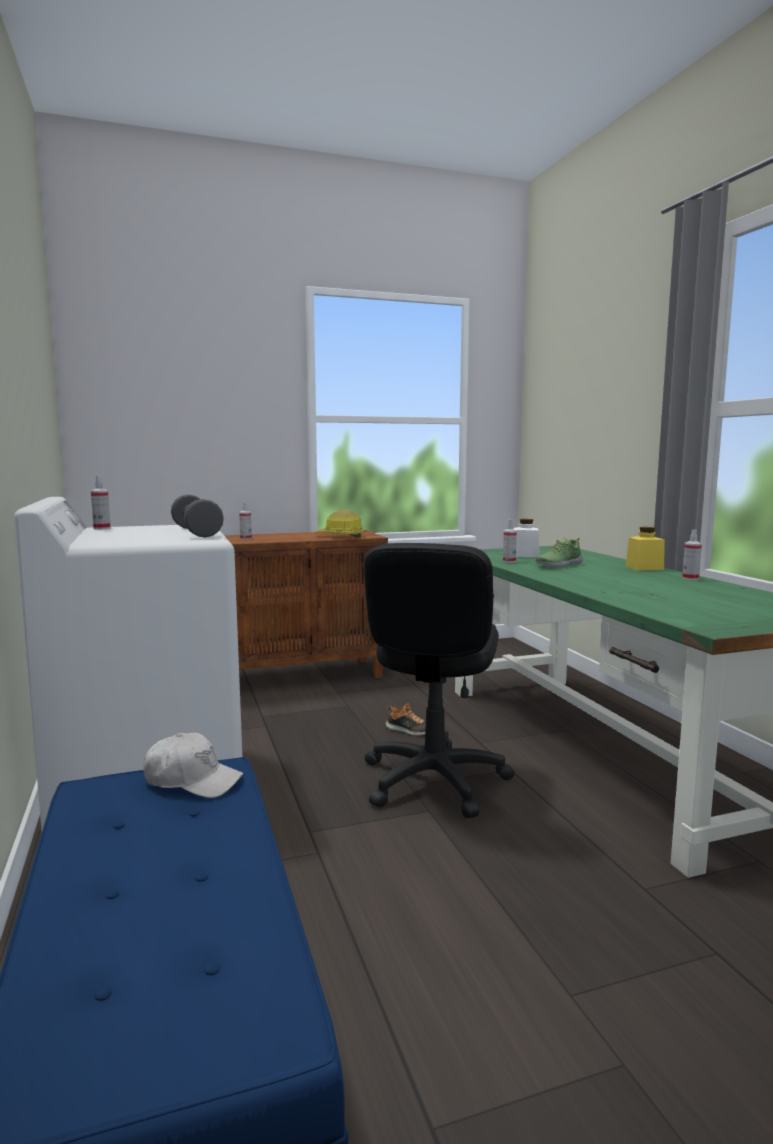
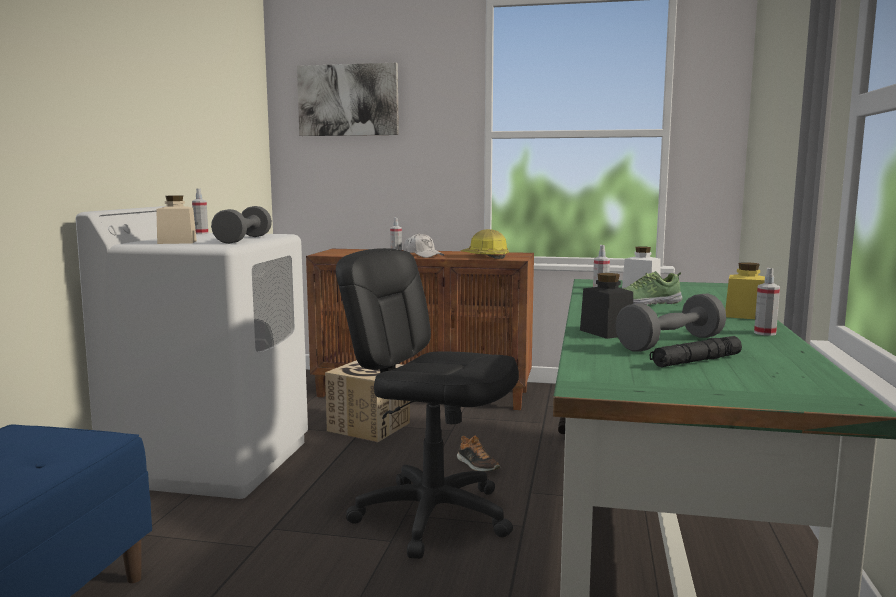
camera: 30 degrees right, 0 degrees up
(136, 539) = (177, 242): none -> beige jar
(161, 377) = (348, 100): none -> picture
(192, 780) = (74, 442): white cap -> white cap (423, 255)
(268, 718) = (369, 427): none -> cardboard box
(433, 780) = (432, 515): black office chair -> black office chair turned 75 degrees clockwise
(604, 590) = (606, 332): none -> black jar
(664, 592) = (670, 343): none -> grey dumbbell
(713, 602) = (696, 361): none -> black flashlight

